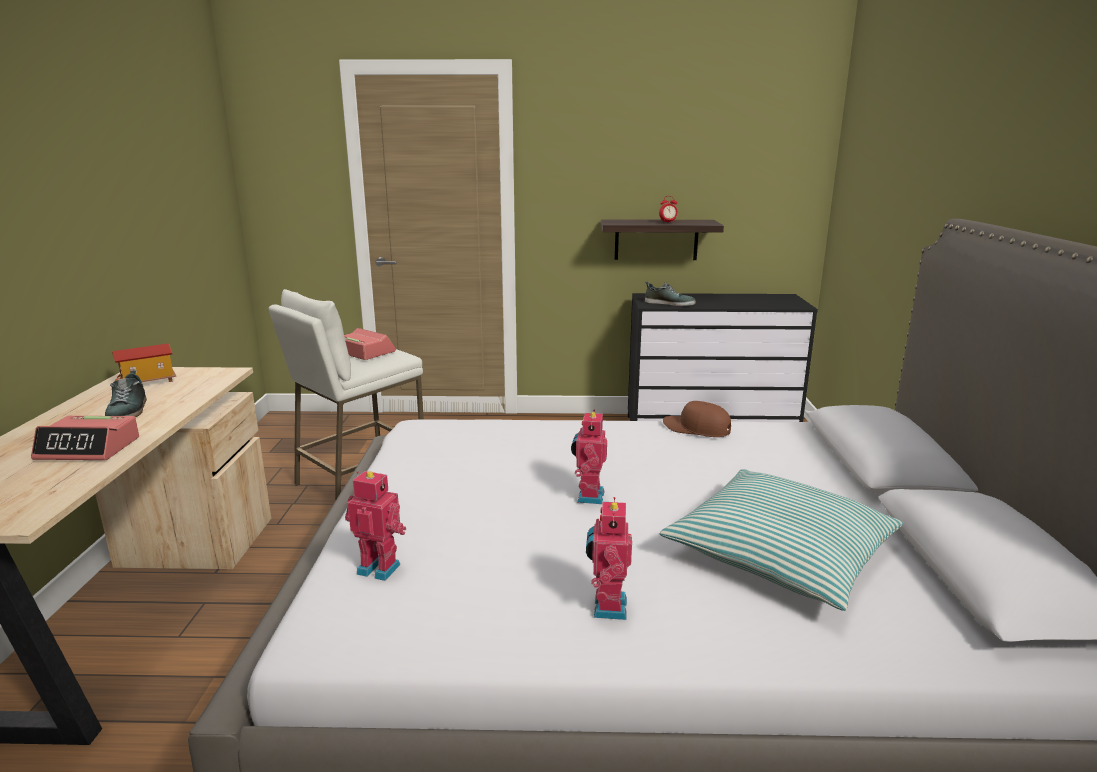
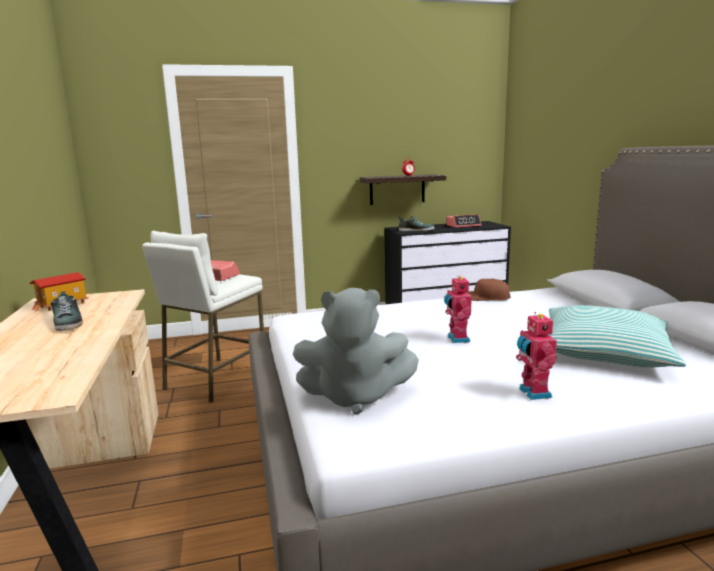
camera: 15 degrees left, 5 degrees down
(89, 449) = (62, 348): alarm clock -> alarm clock (463, 226)
(380, 567) = (355, 397): toy robot -> grey plush toy

